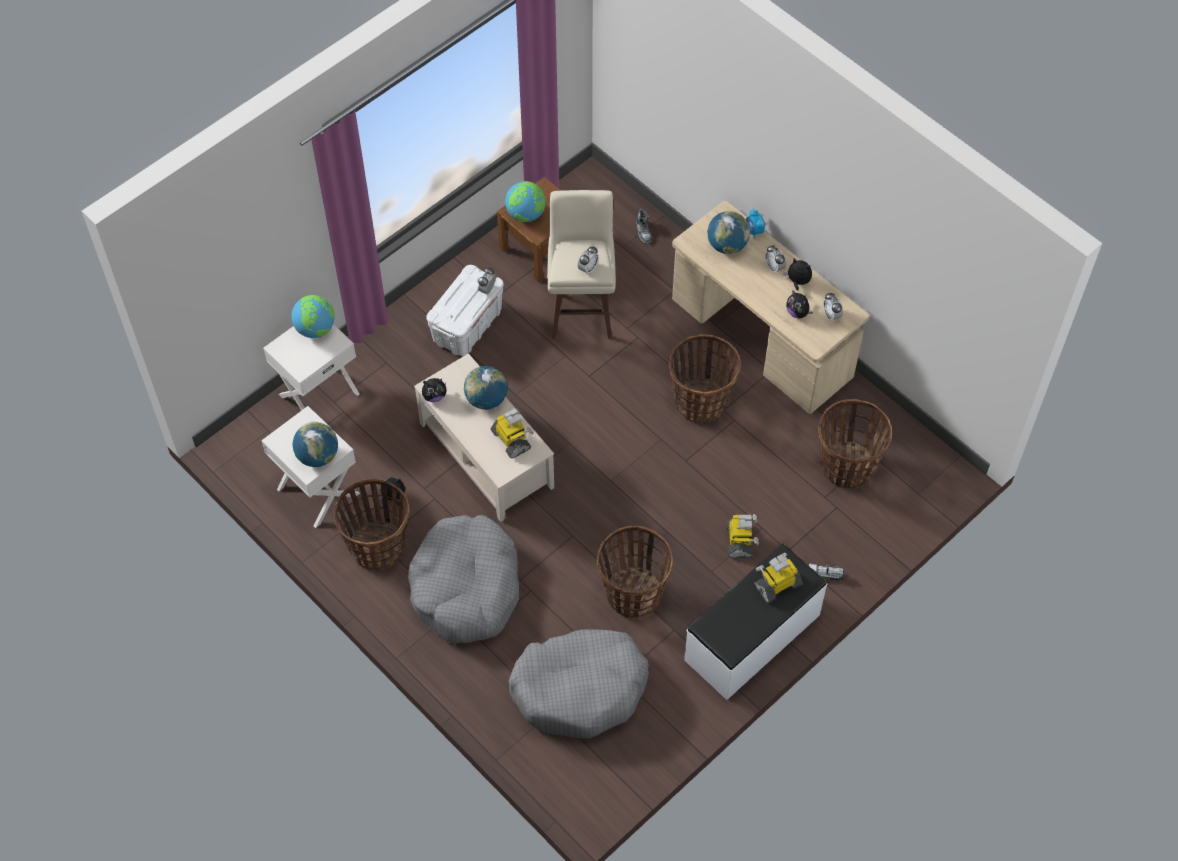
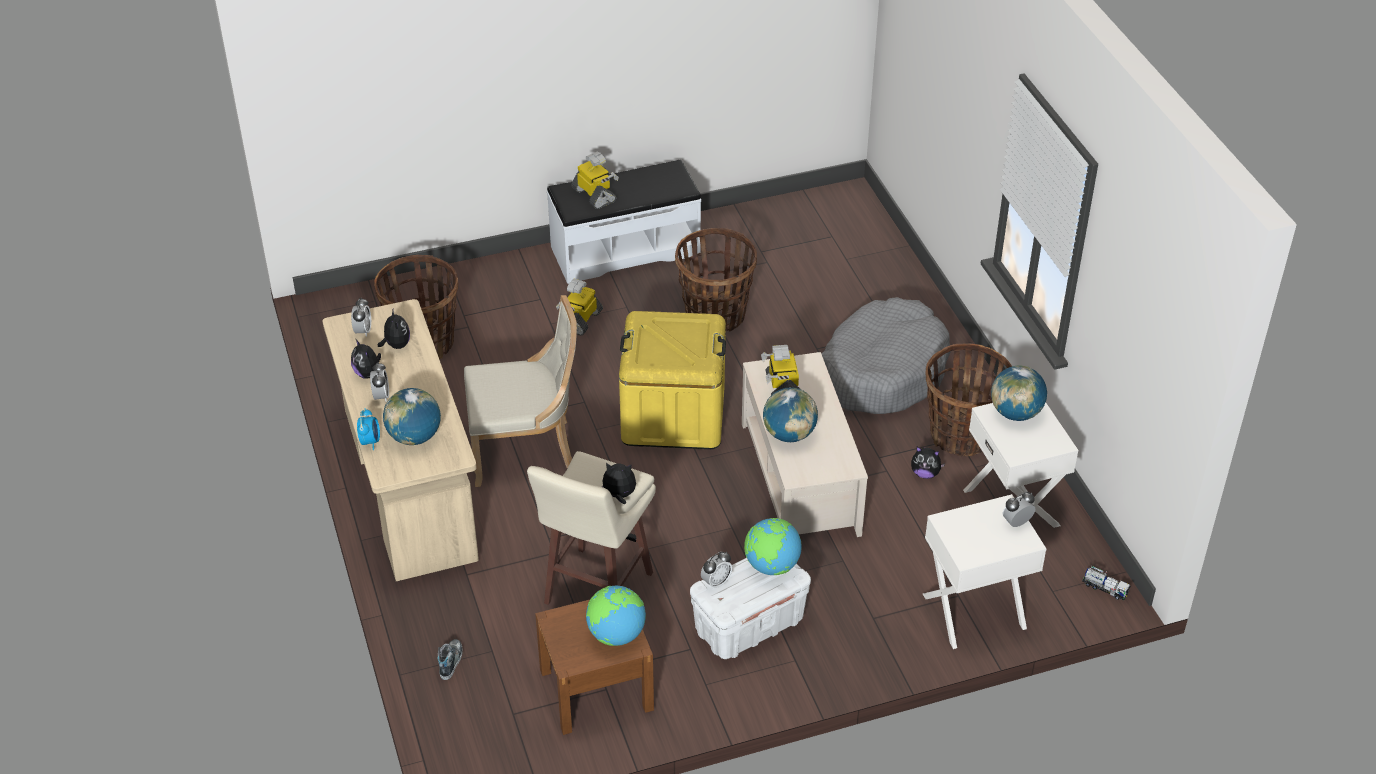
camera: 155 degrees left, 15 degrees down
(315, 328) = (970, 547): globe -> globe (771, 566)
(434, 396) = (848, 457): plush toy -> plush toy (619, 495)
(580, 688) = (811, 265): grey dog bed -> none
(588, 268) = (598, 469): alarm clock -> alarm clock (1017, 523)
(611, 476) = (673, 414): none -> yellow storage box
(701, 401) = (526, 449): basket -> beige chair
(777, 585) = (595, 195): toy robot -> toy robot turned 120 degrees counterclockwise
(825, 575) = (520, 271): toy truck -> toy truck (1104, 589)

